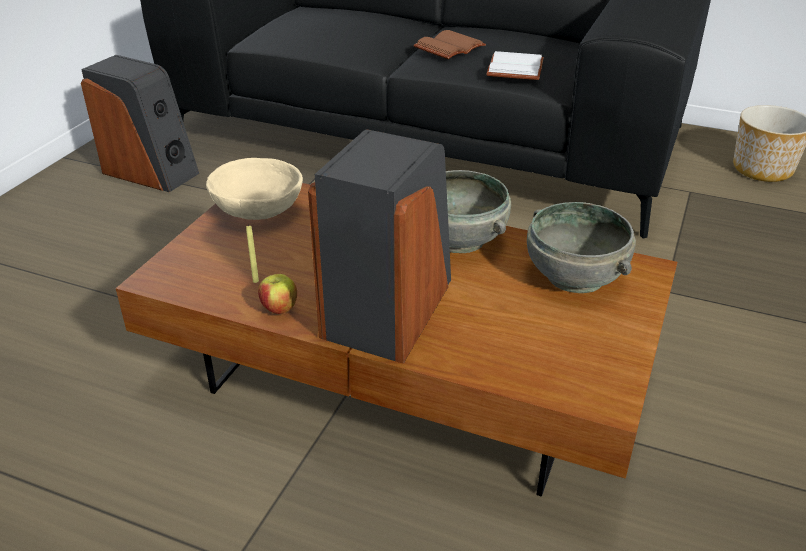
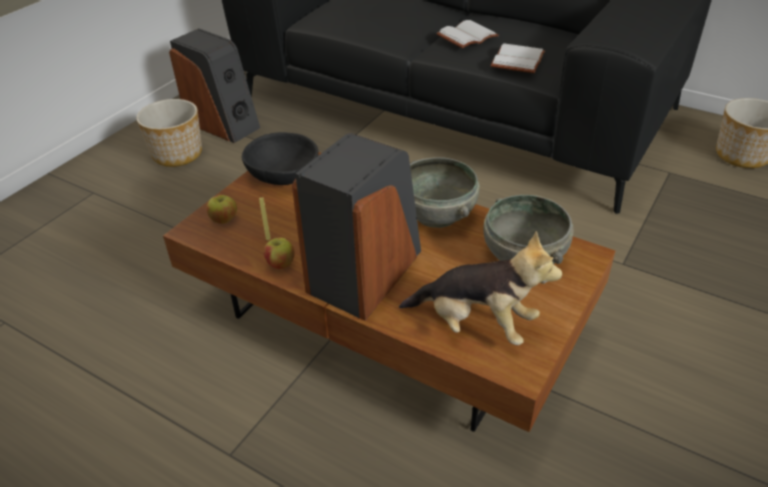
camera: 10 degrees right, 5 degrees up
(97, 209) = (177, 154): none -> planter
(193, 264) = (224, 219): none -> apple
(257, 209) = (282, 175): beige bowl -> black bowl
(450, 48) = (467, 37): brown book -> white book
(541, 355) = (476, 324): none -> plush toy

